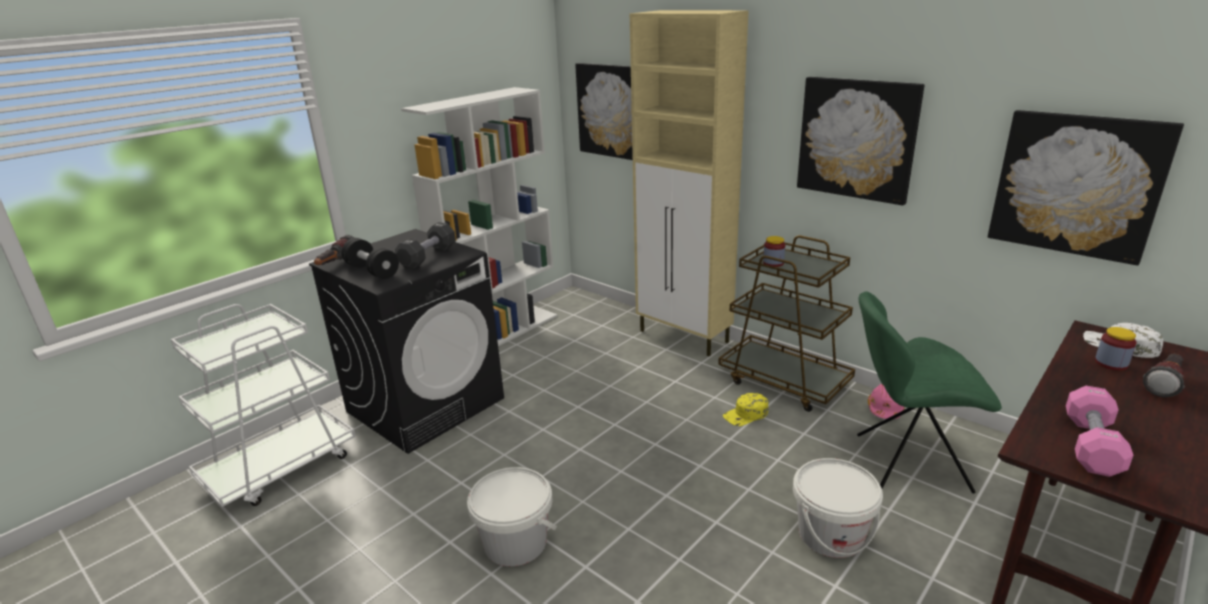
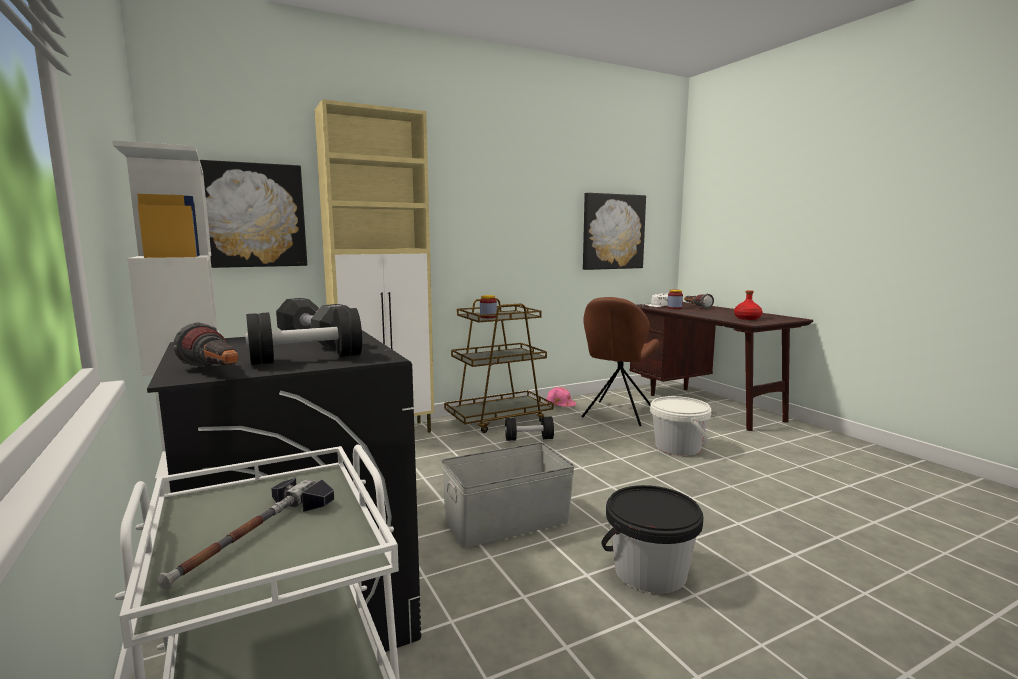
camera: 70 degrees left, 15 degrees down
(233, 340) = (254, 536): none -> hammer
(515, 542) = (650, 571): white bucket -> black bucket
(559, 448) = (506, 521): none -> grey storage box
(746, 415) = (529, 439): yellow cap -> black dumbbell
(857, 139) = (503, 219): picture -> none
(907, 462) = (617, 414): green chair -> brown chair
(1091, 445) = (747, 318): pink dumbbell -> red bottle

